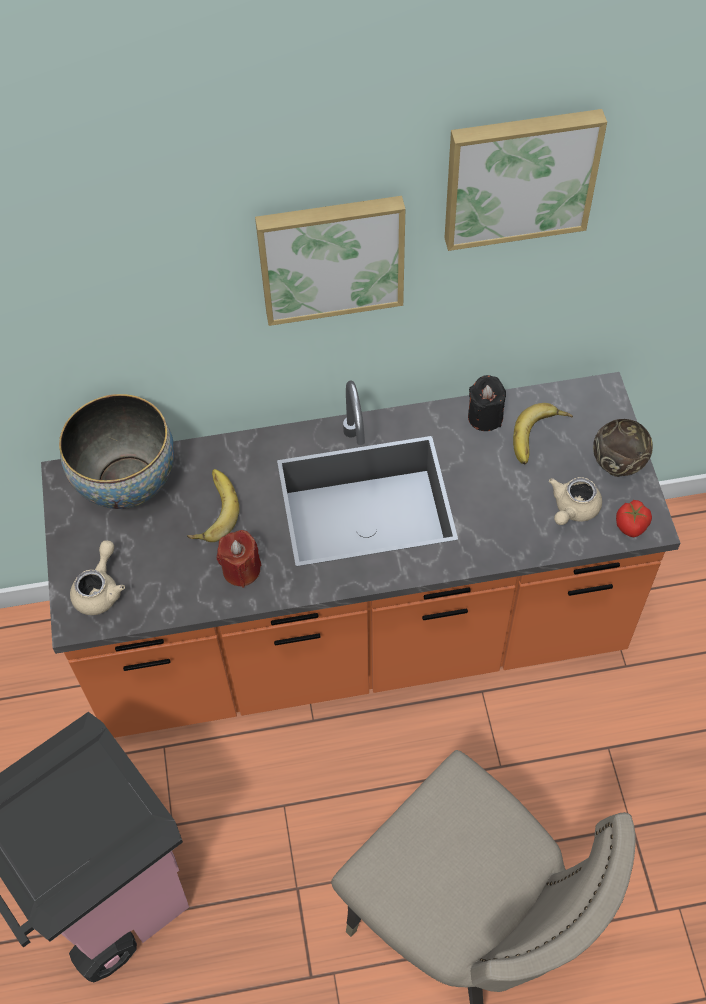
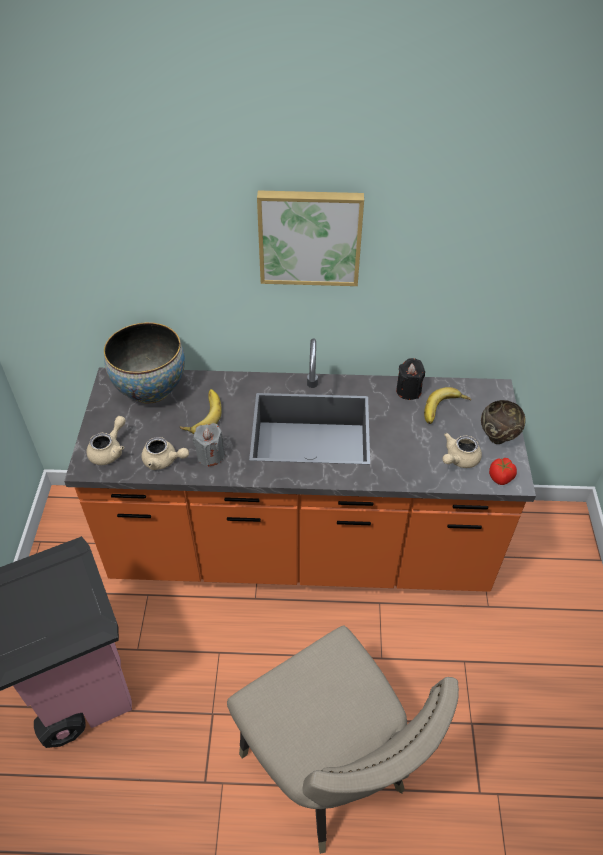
camera: 10 degrees right, 10 degrees down
(180, 590) = (164, 461): none -> beige teapot
(241, 569) = (210, 455): red candle -> grey candle
(519, 176) = (451, 192): picture -> none

